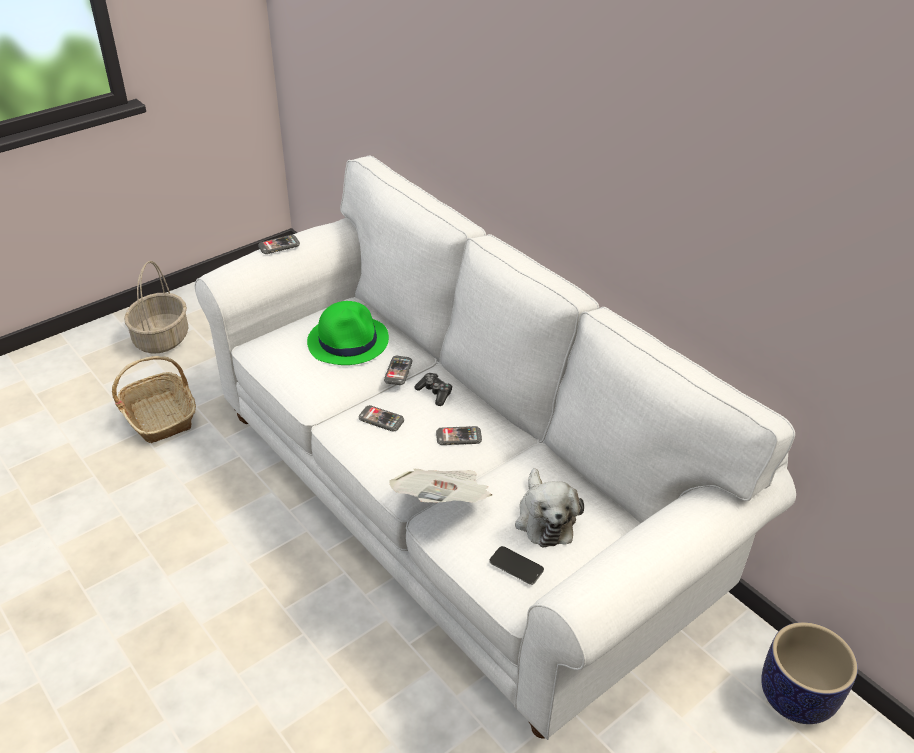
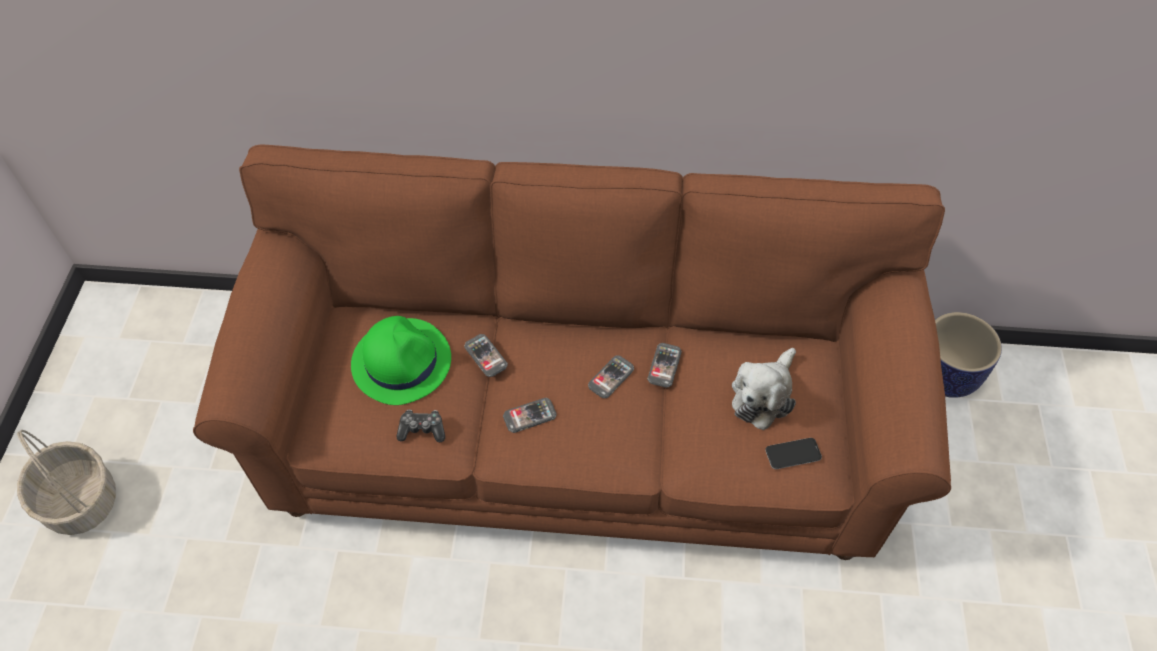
camera: 45 degrees left, 15 degrees up
(159, 416) = (200, 583): basket -> none
(279, 246) = (247, 316): phone -> phone (664, 366)
(435, 393) = (539, 351): game controller -> game controller (422, 429)
(443, 503) = (677, 449): newspaper -> none
(454, 505) = (579, 430): white sofa -> brown sofa
(544, 518) = (763, 395): plush toy -> plush toy turned 90 degrees clockwise

